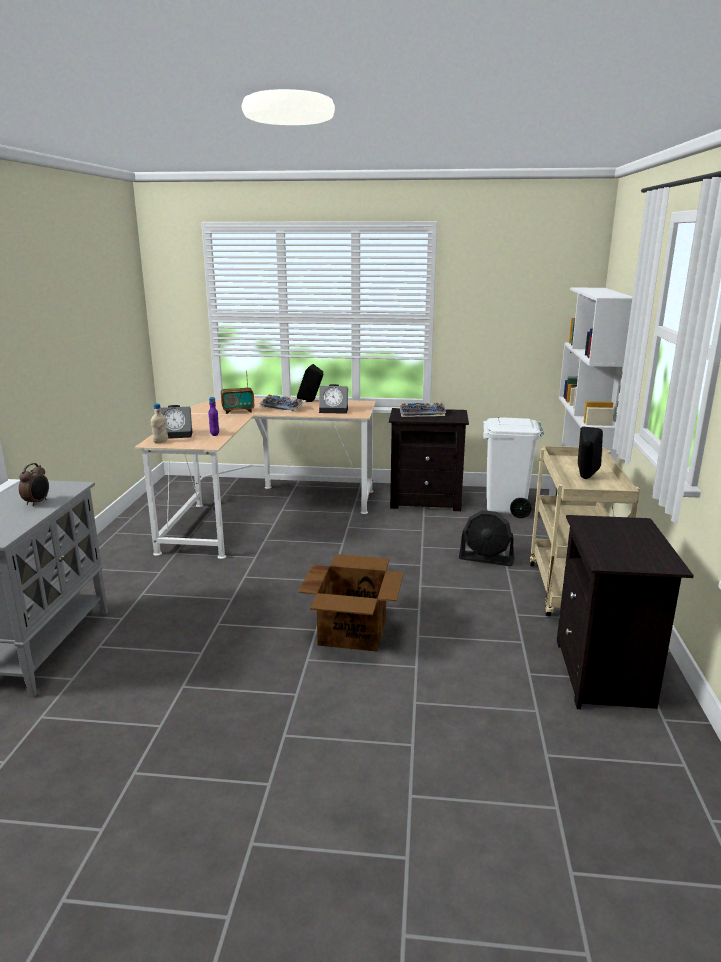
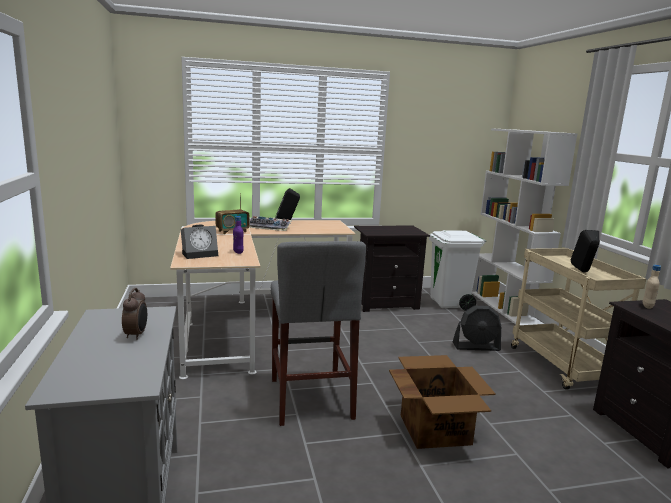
camera: 20 degrees left, 5 degrees down
(160, 442) = (192, 262): beige bottle -> beige bottle (647, 306)
(257, 587) = (311, 398): none -> grey stool
(334, 410) = (318, 228): alarm clock -> none
(422, 413) = (385, 229): keyboard -> none

